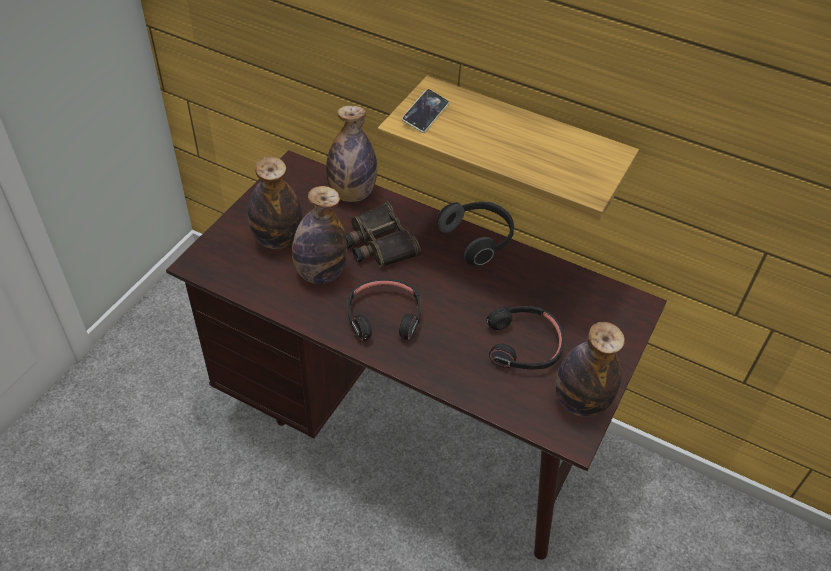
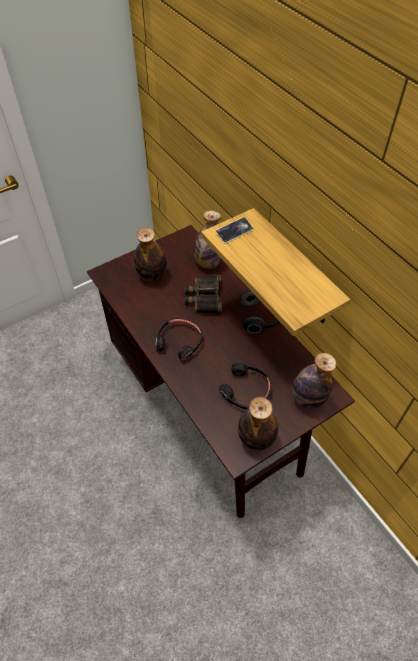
camera: 30 degrees right, 5 degrees up
(320, 273) = (162, 303): bottle -> bottle (307, 399)

